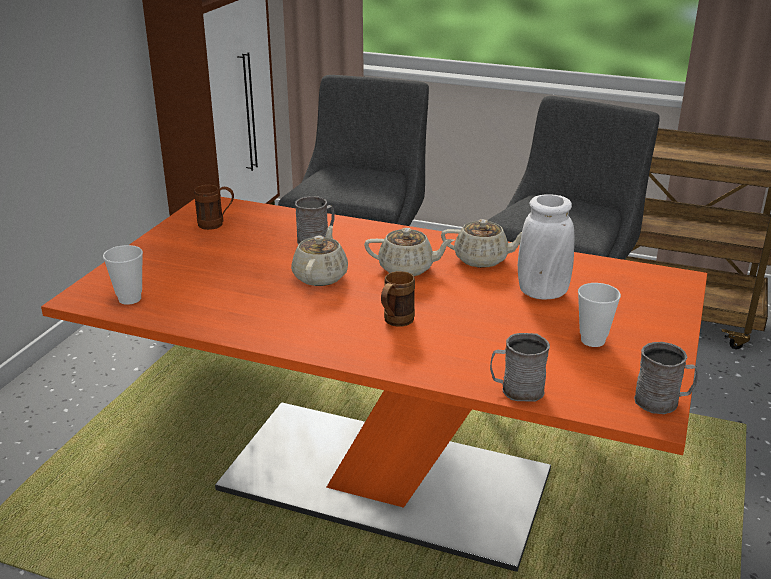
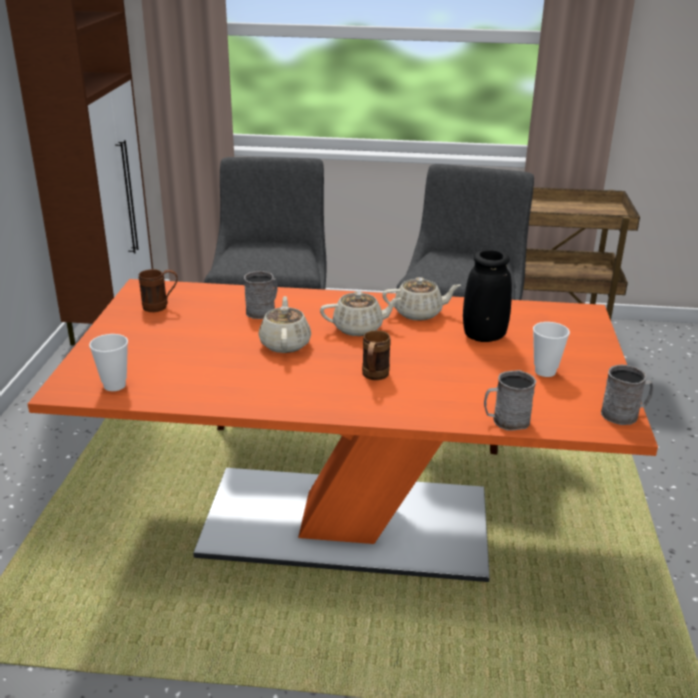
camera: 15 degrees left, 0 degrees up
(542, 293) = (484, 336): white vase -> black vase

